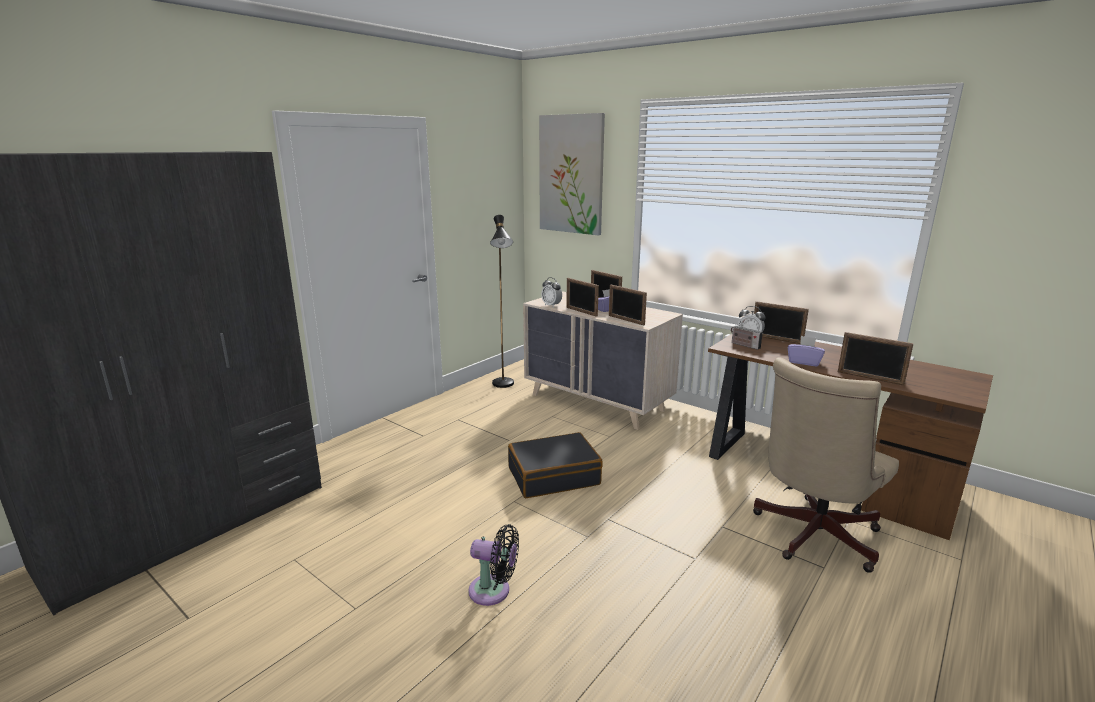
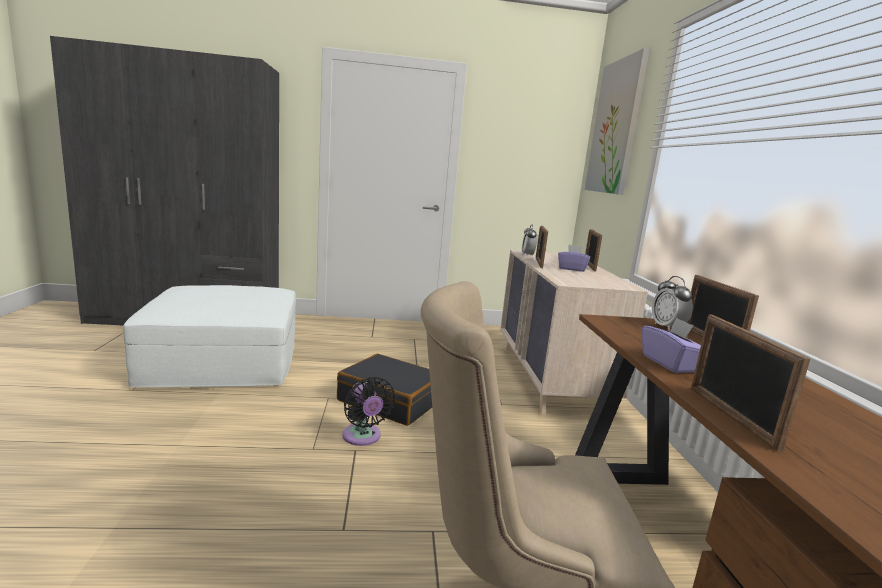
camera: 45 degrees right, 5 degrees down
(360, 531) = (225, 360): none -> white ottoman
(493, 591) = (189, 432): black fan -> black fan (363, 437)
(504, 386) = (494, 337): black floor lamp -> none
(626, 320) = (560, 276): picture frame -> none
(744, 345) = (636, 327): radio -> none

